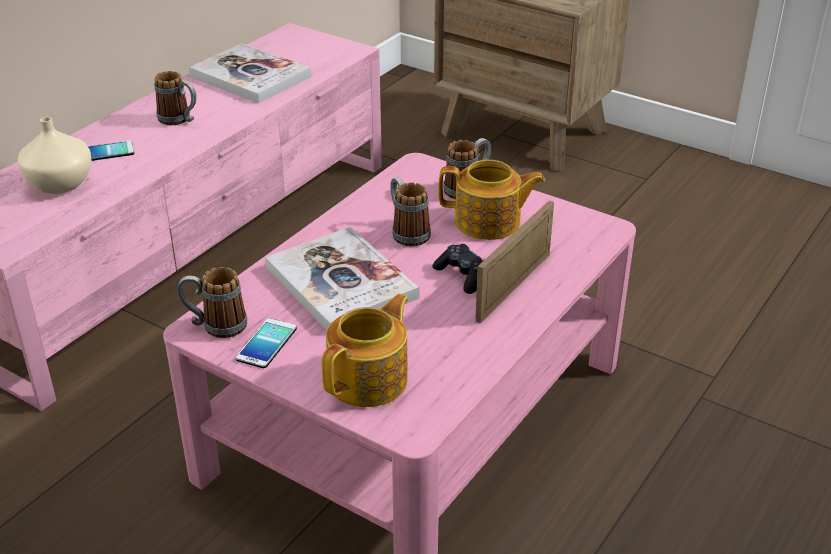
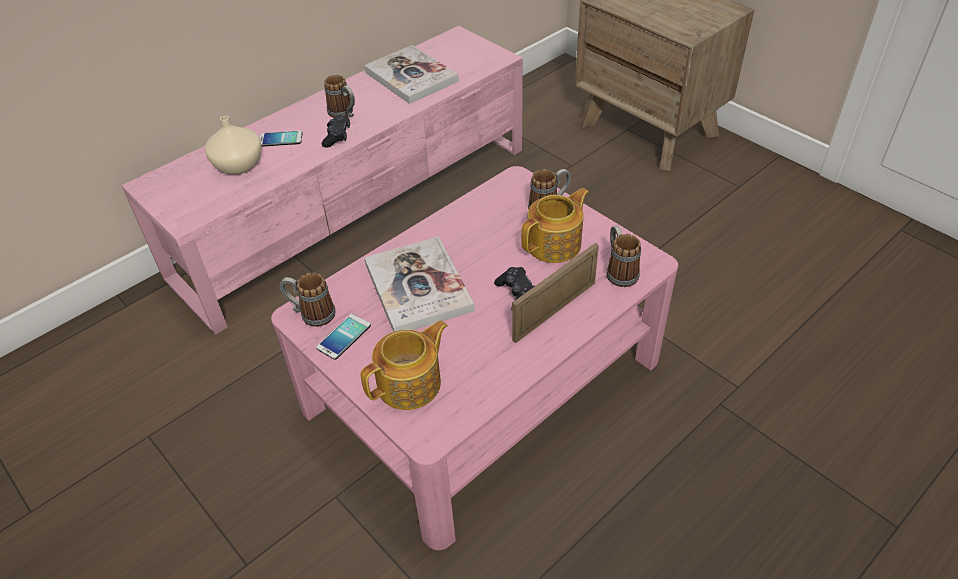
camera: 15 degrees right, 10 degrees up
(179, 143) = (337, 136): none -> black game controller
(407, 232) = (485, 245): mug -> mug (619, 271)
(489, 222) = (555, 244): teapot -> teapot turned 60 degrees counterclockwise

